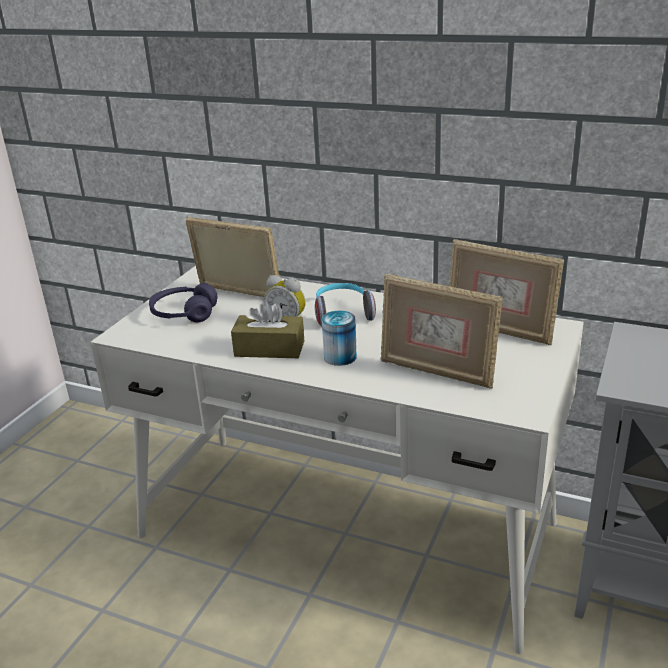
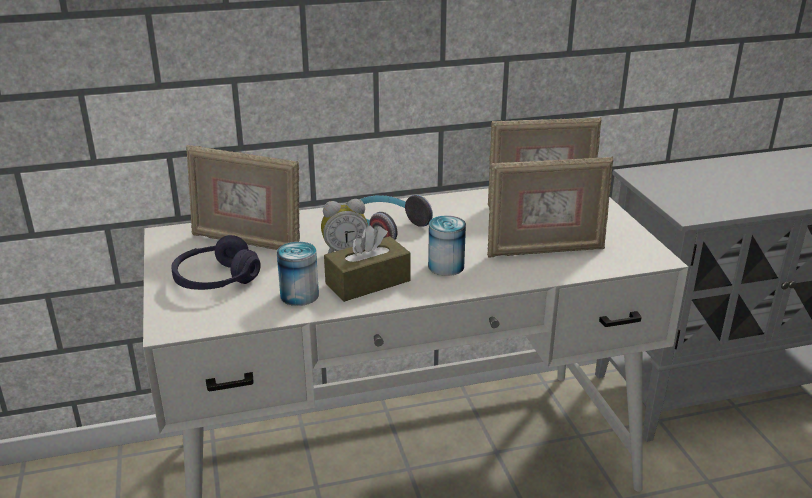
camera: 40 degrees left, 0 degrees up
(215, 342) = (299, 295): none -> can
(238, 294) = (247, 242): picture frame -> picture frame turned 150 degrees counterclockwise

